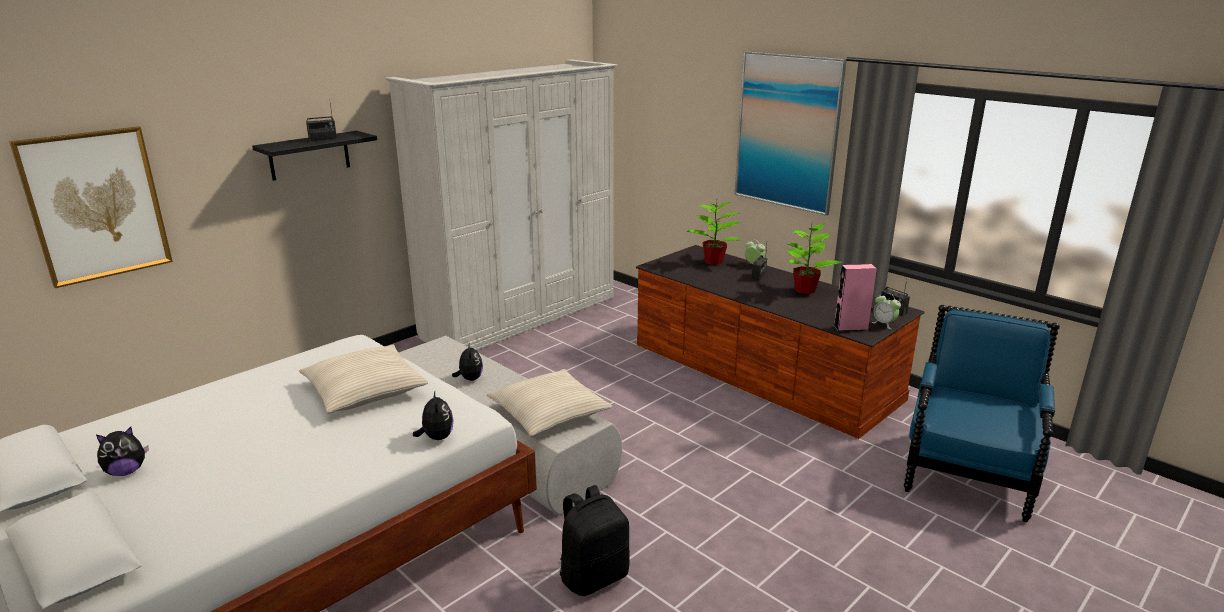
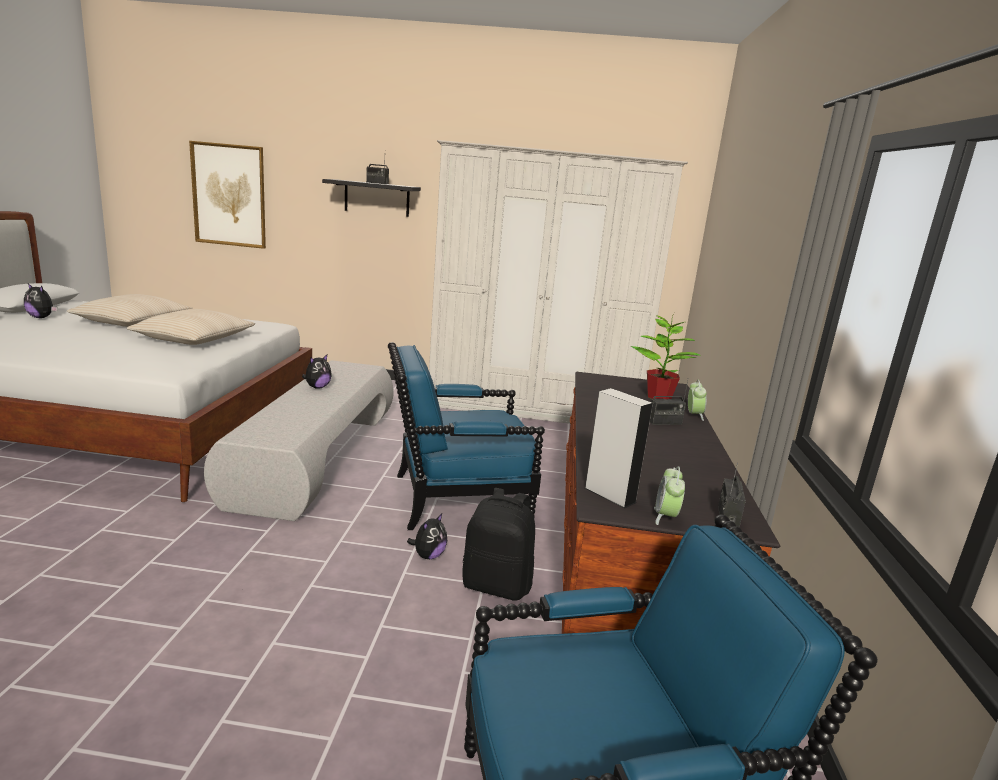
camera: 50 degrees right, 5 degrees down
(436, 437) = (126, 366): plush toy -> plush toy (428, 555)
(549, 413) = (286, 424): beige pillow -> beige pillow (132, 322)
(594, 576) = (130, 554): black backpack -> black backpack (497, 585)
(641, 404) = (455, 498): none -> blue armchair
(787, 131) = (785, 239): picture -> none
(805, 290) = (678, 451): potted plant -> none
(850, 327) = (609, 495): pink speaker -> grey speaker

